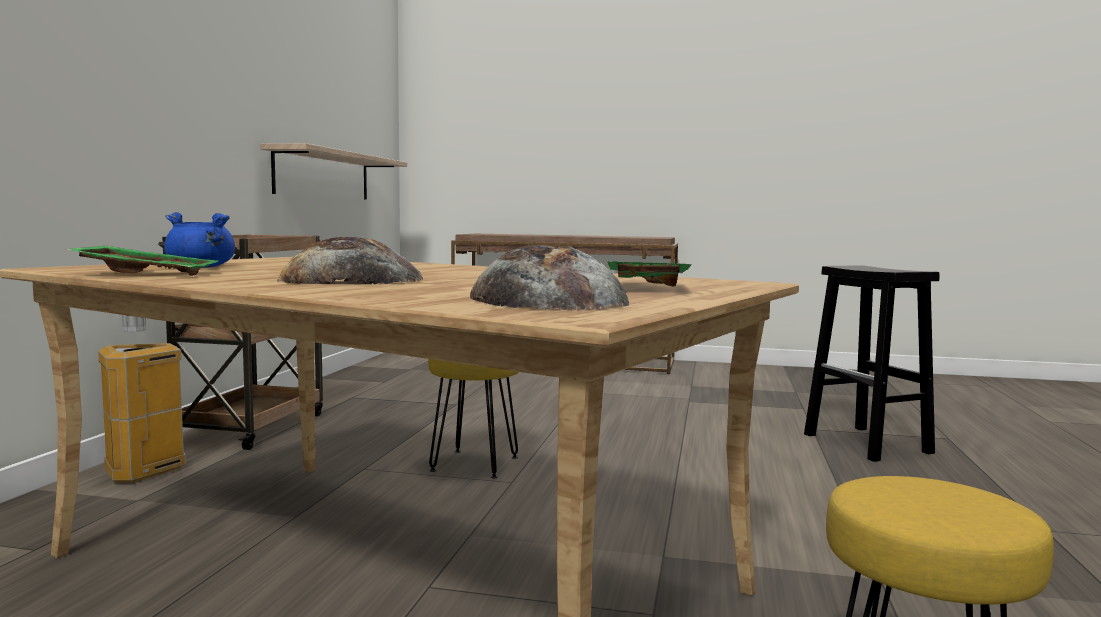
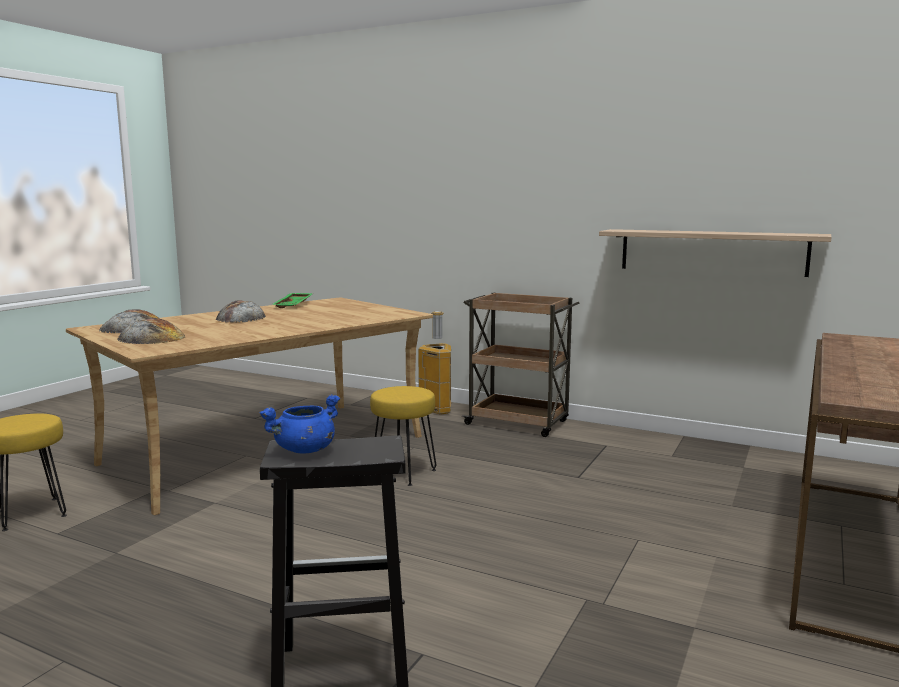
camera: 105 degrees right, 5 degrees up
(201, 267) = (328, 307): blue cooking pot -> blue cooking pot (304, 450)
(644, 287) = (151, 338): green tray -> bread

